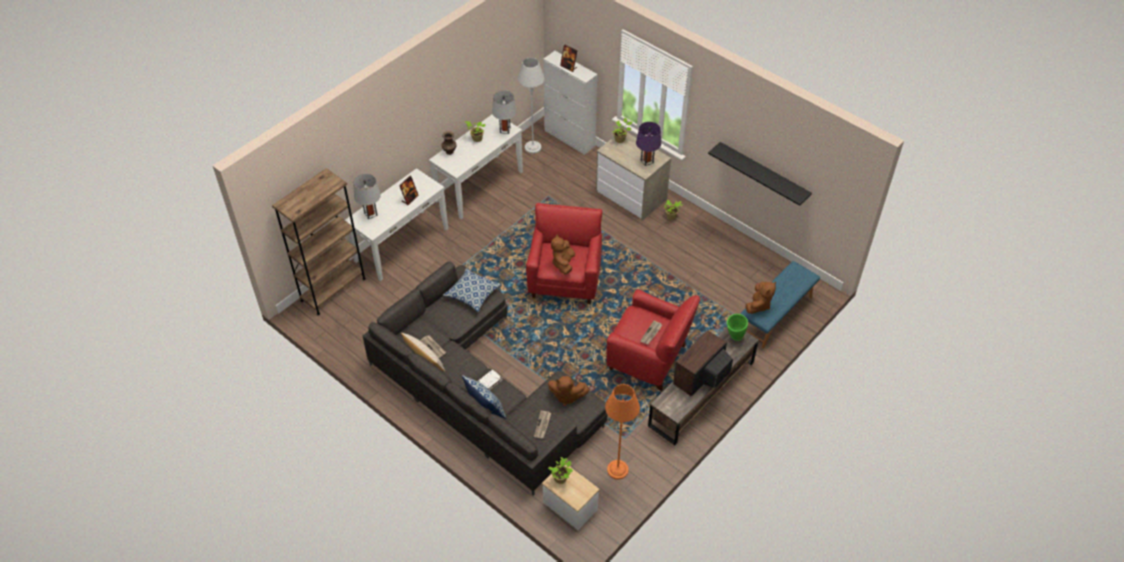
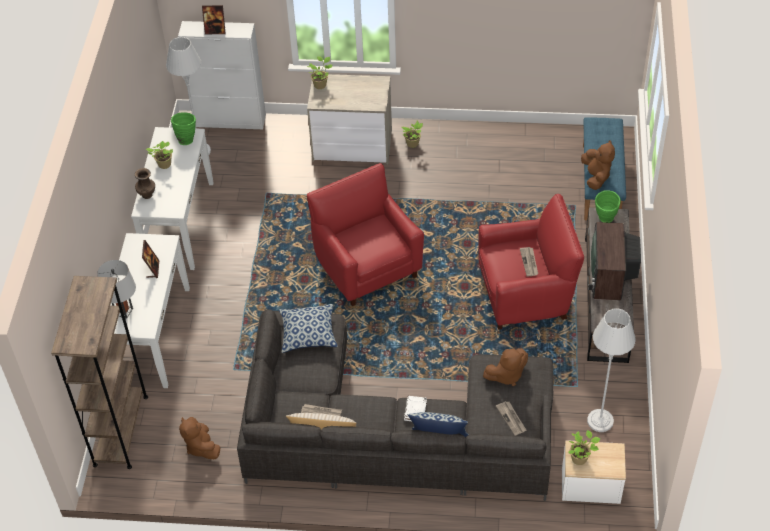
camera: 35 degrees left, 0 degrees up
(505, 130) = (186, 139): grey table lamp -> green vase
(563, 263) = (375, 245): brown plush toy -> brown plush toy (201, 447)
(617, 470) = (600, 421): orange floor lamp -> grey floor lamp
(647, 161) = (369, 92): purple table lamp -> none
(763, 173) = (513, 39): black shelf -> none

